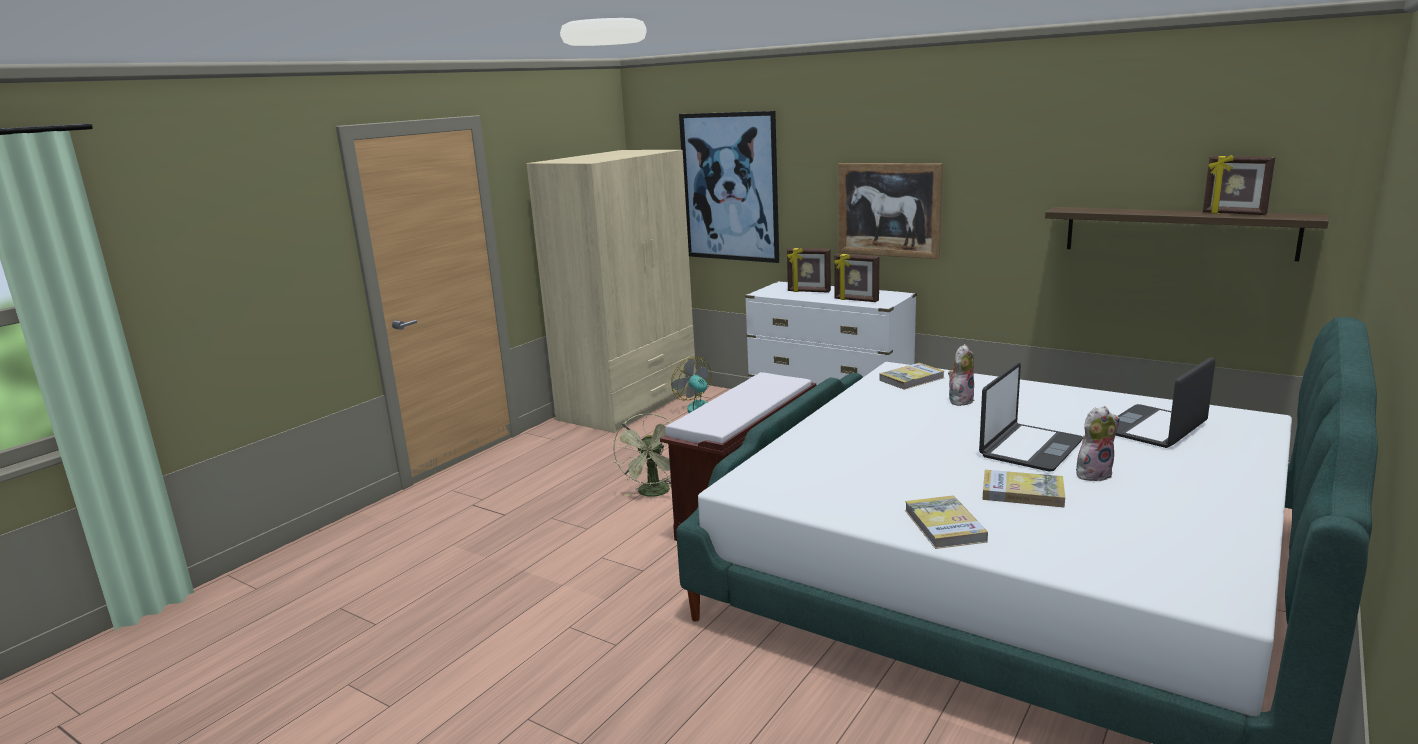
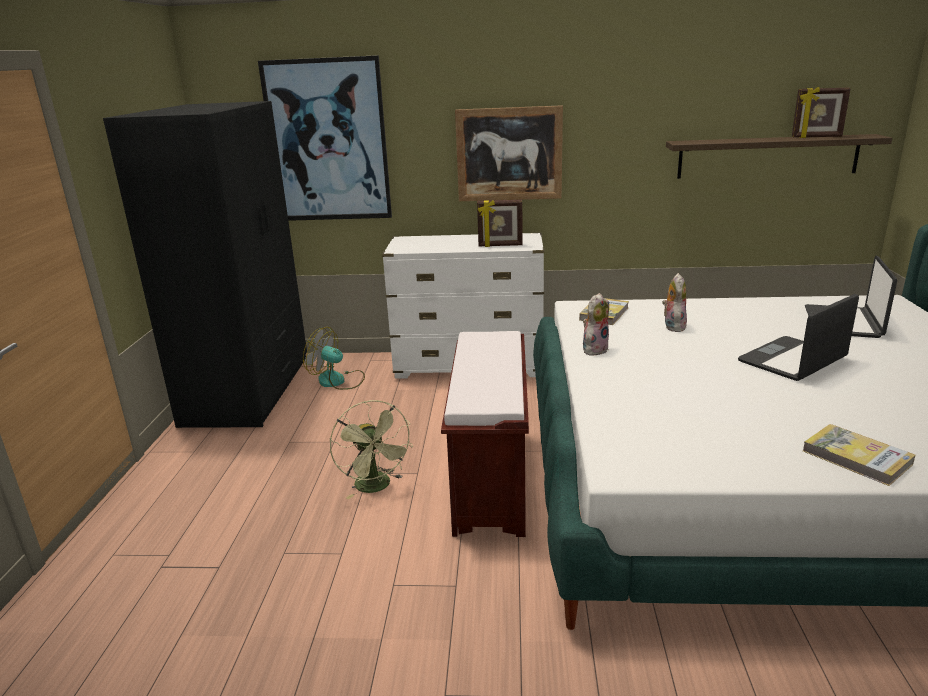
camera: 30 degrees left, 5 degrees up
(630, 404) = (249, 390): beige wardrobe -> black wardrobe
(809, 291) = (441, 243): picture frame -> none
(1022, 492) = (855, 404): book -> none
(1029, 448) = (793, 360): laptop -> laptop turned 135 degrees counterclockwise
(1093, 474) = (872, 373): plush toy -> plush toy (594, 349)

